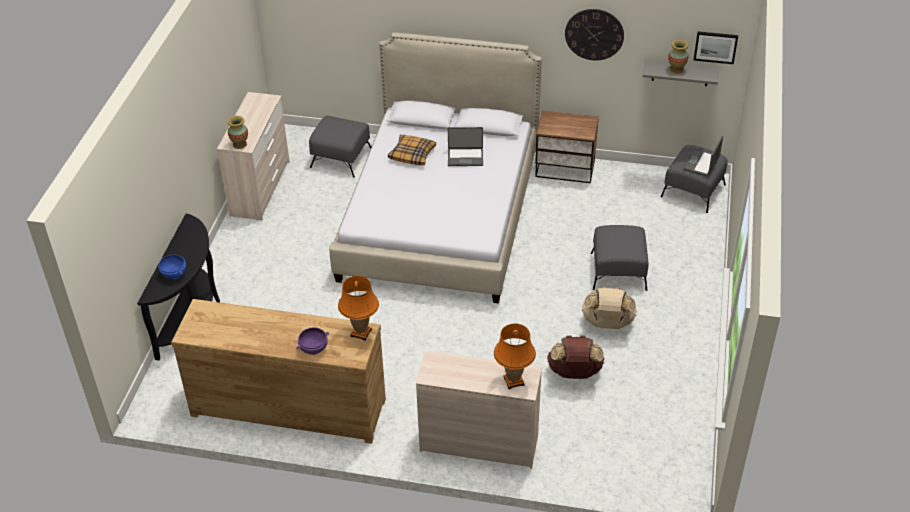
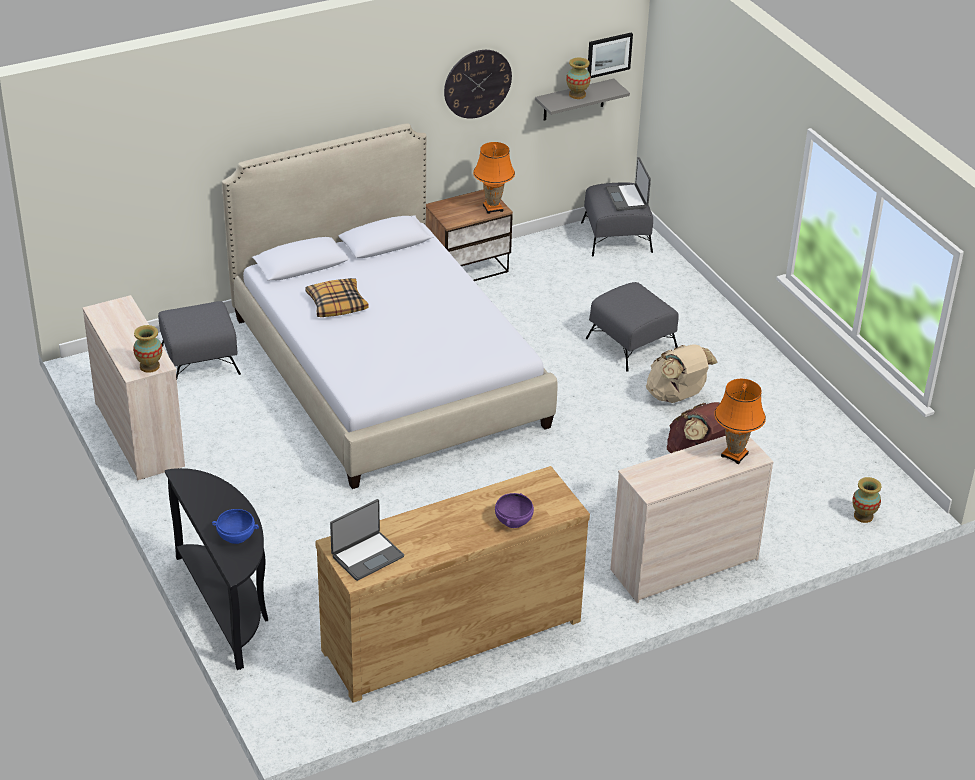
camera: 40 degrees left, 5 degrees down
(361, 333) = (542, 482): orange table lamp -> orange table lamp (492, 208)
(465, 157) = (398, 283): laptop -> laptop (367, 556)
(643, 480) = (863, 516): none -> vase

